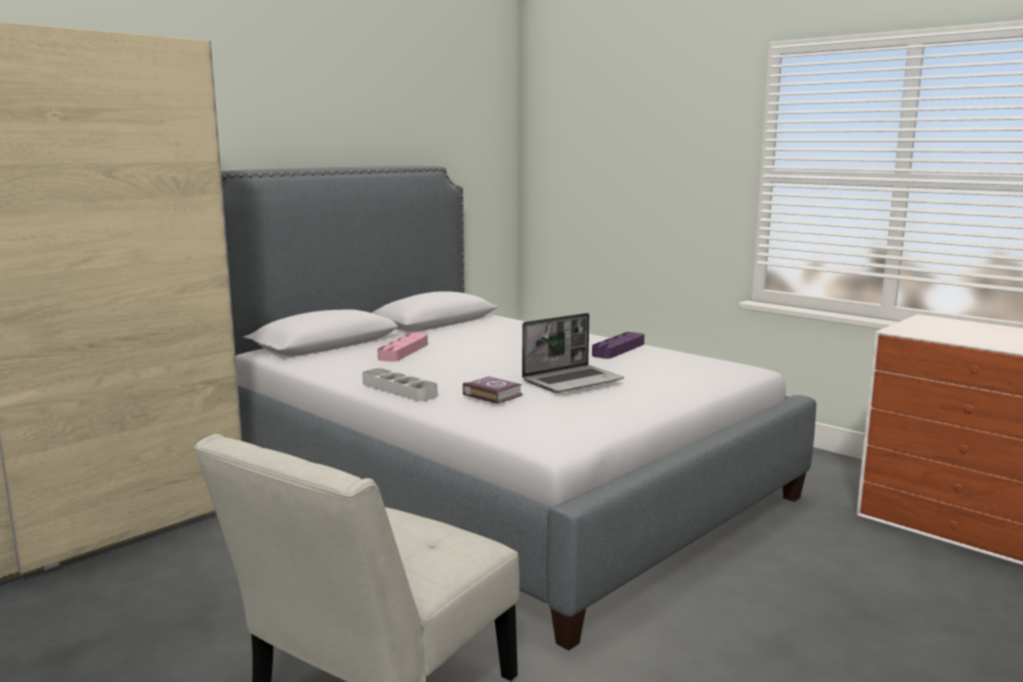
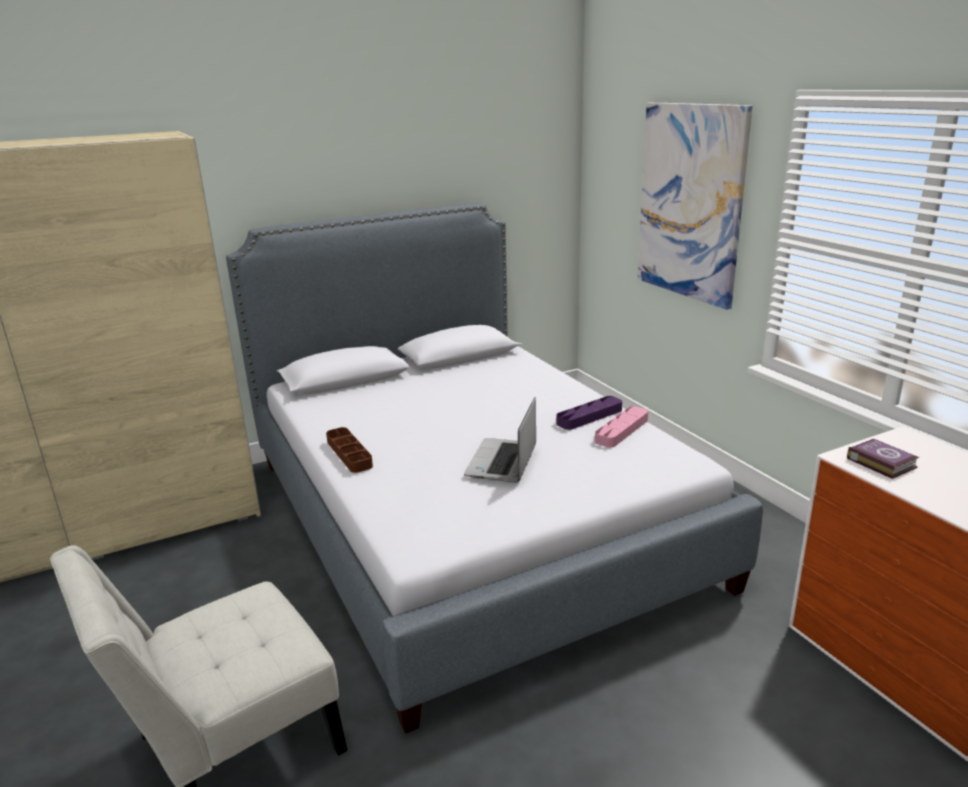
camera: 20 degrees right, 10 degrees up
(399, 390) = (349, 453): grey tray -> brown tray
(403, 351) = (397, 398): pink tray -> pink tray (621, 430)
(492, 394) = (415, 473): book -> book (880, 462)
(573, 381) = (502, 462): laptop -> laptop turned 120 degrees clockwise
(659, 157) = (690, 202): none -> picture

